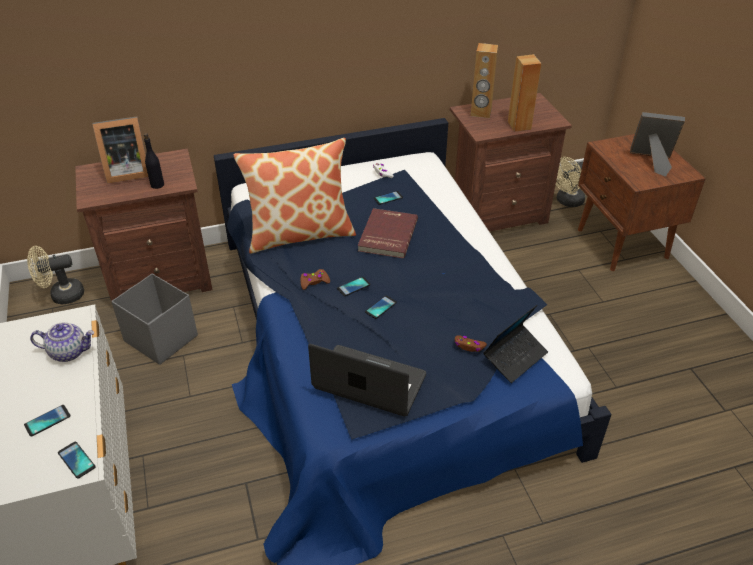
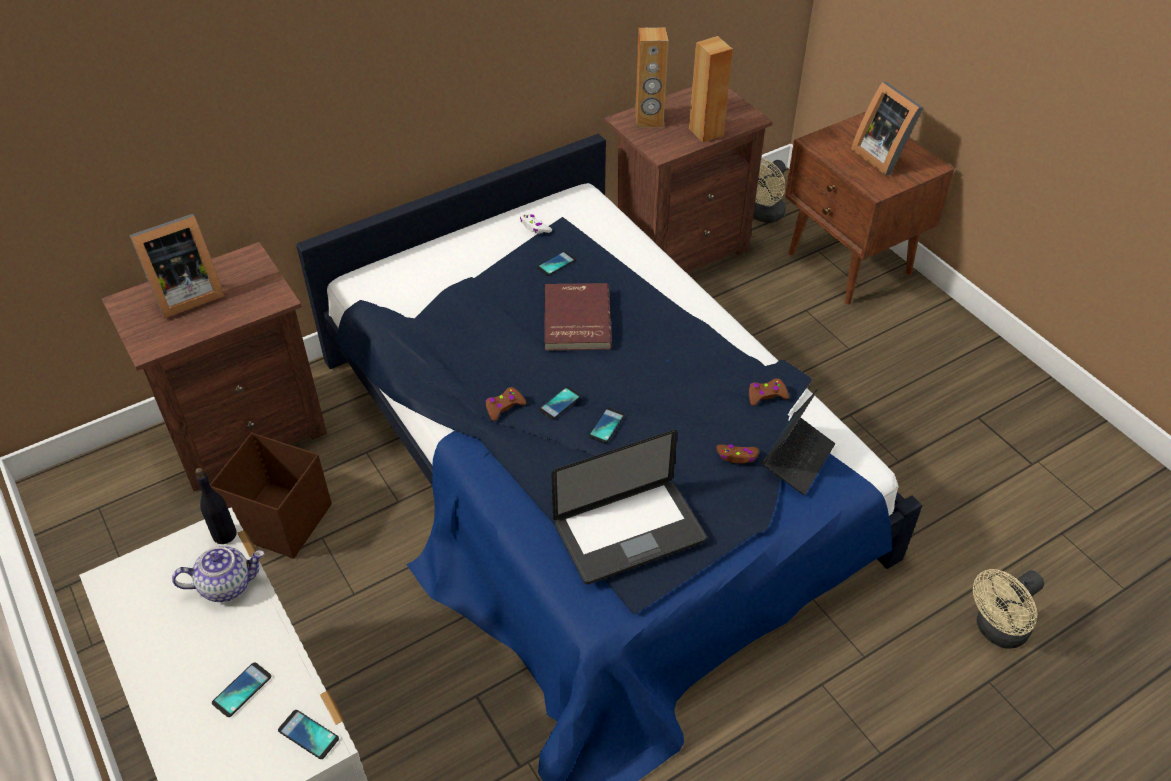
camera: 15 degrees left, 5 degrees up
(62, 295) = (106, 486): beige fan -> beige fan (996, 631)
(157, 185) = (239, 307): black bottle -> black bottle (224, 534)
(161, 338) = (280, 519): grey storage box -> brown storage box
(300, 234) = (456, 339): pillow -> none
(369, 382) = (629, 533): laptop -> laptop turned 150 degrees clockwise
(506, 309) = (766, 395): none -> brown game controller
(651, 161) = (882, 156): picture frame -> picture frame turned 120 degrees counterclockwise

